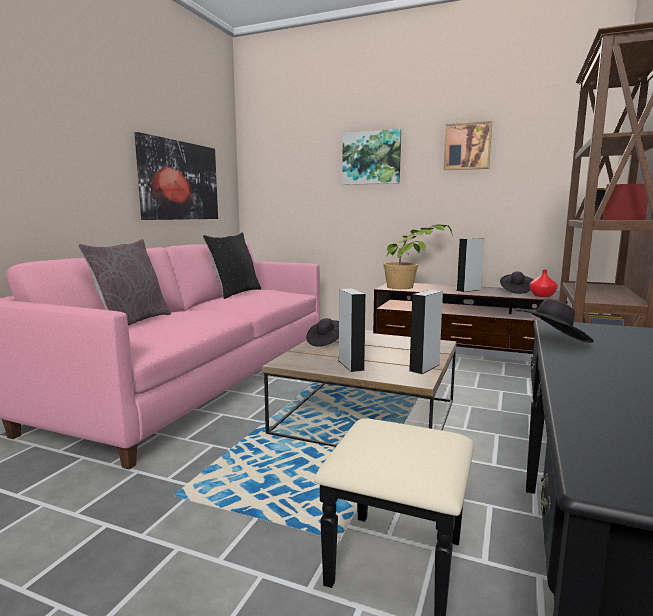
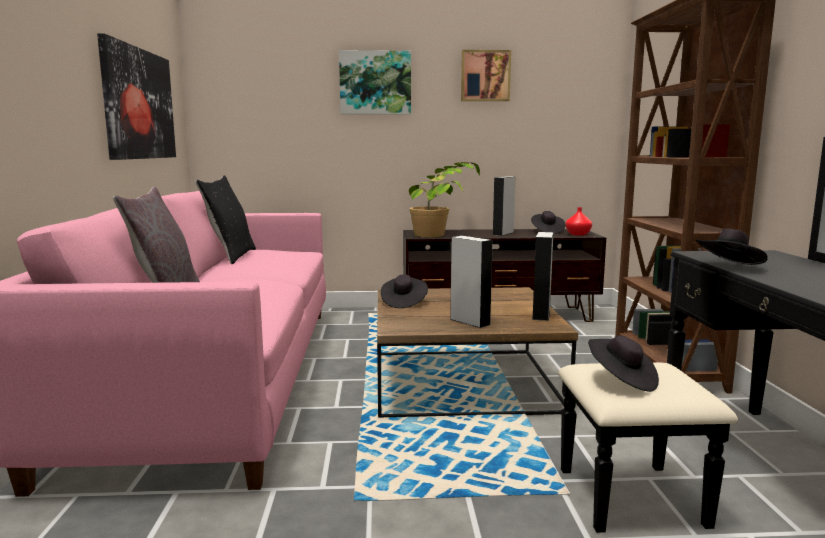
camera: 25 degrees left, 0 degrees up
(375, 442) = (622, 380): none -> black hat

